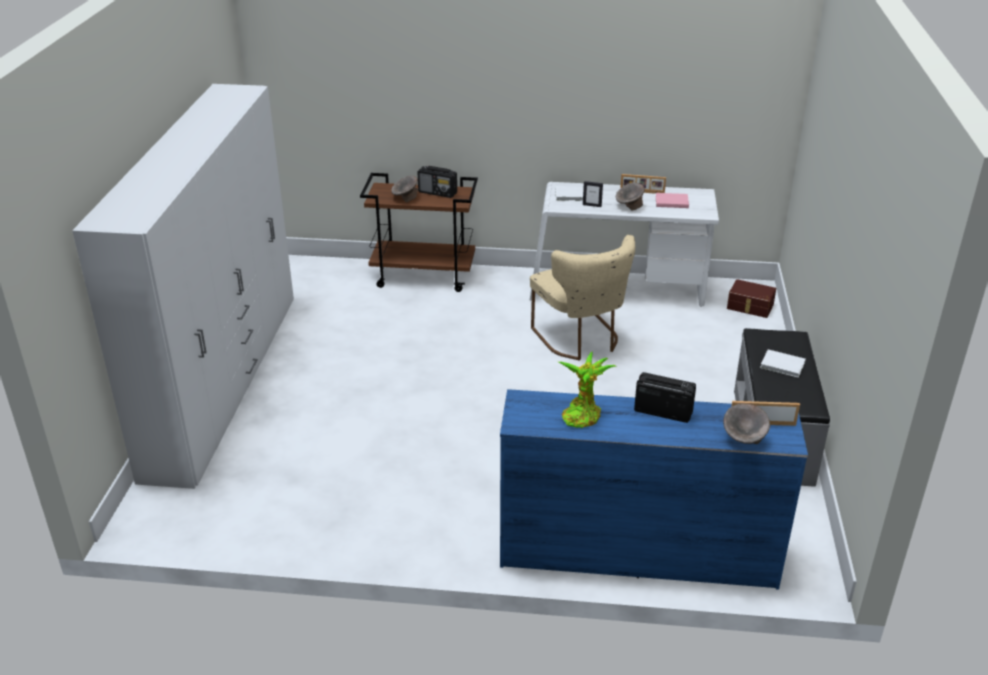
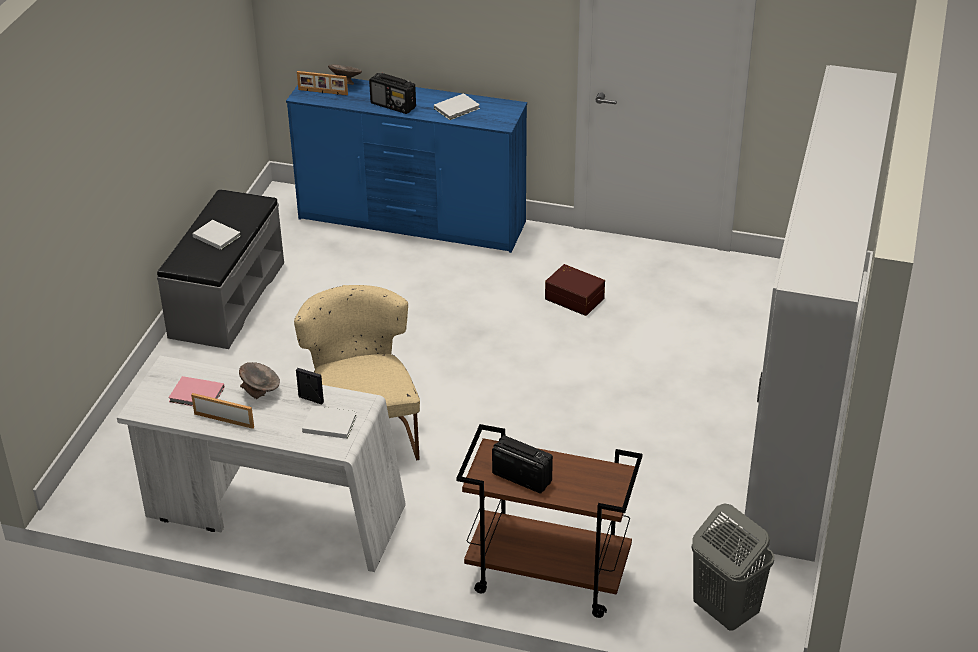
camera: 170 degrees left, 5 degrees up
(310, 271) = (724, 611): none -> grey laundry basket
(405, 198) = (573, 469): grey bowl -> none
(582, 415) = (458, 108): potted plant -> white book
(750, 307) = (115, 464): brown storage box -> brown storage box (575, 298)

